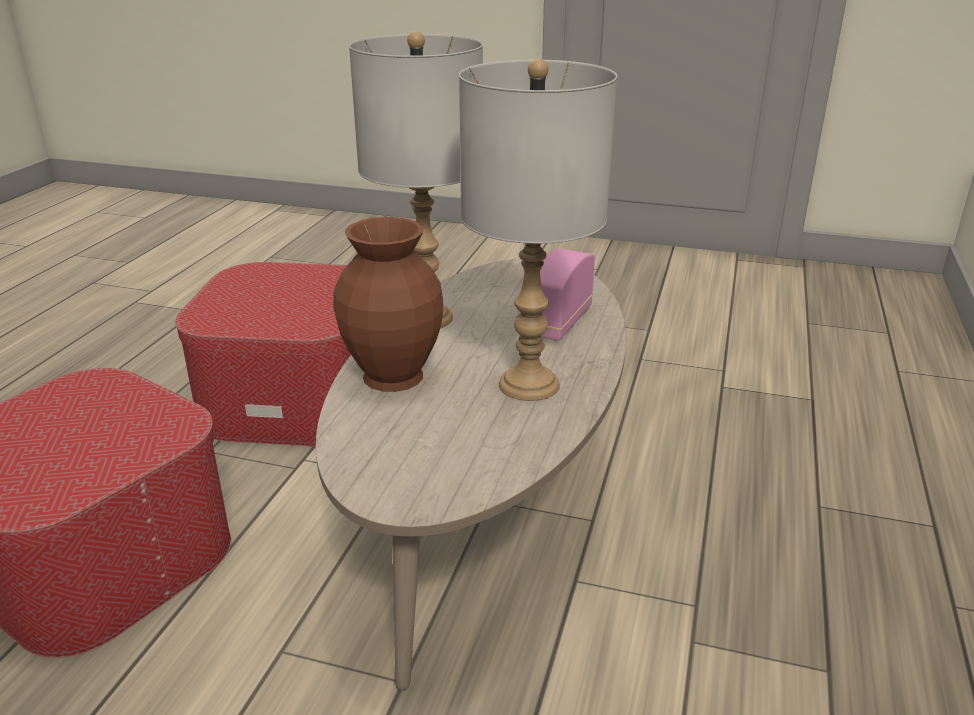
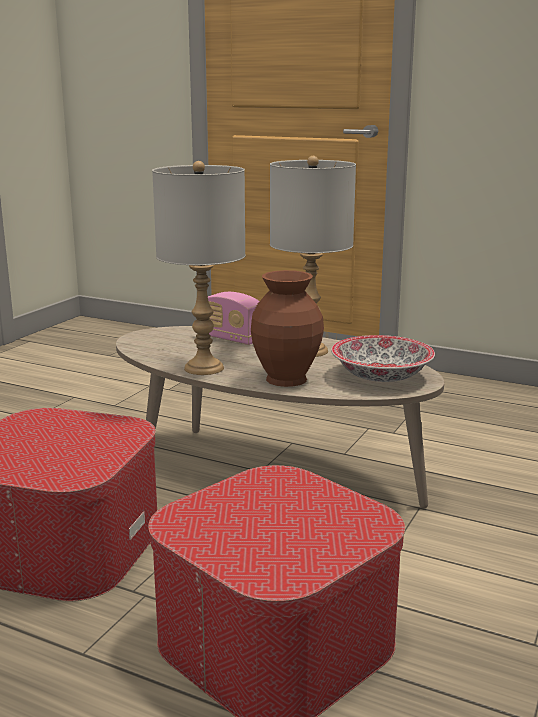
camera: 80 degrees left, 10 degrees down
(417, 456) = (381, 377): none -> bowl

